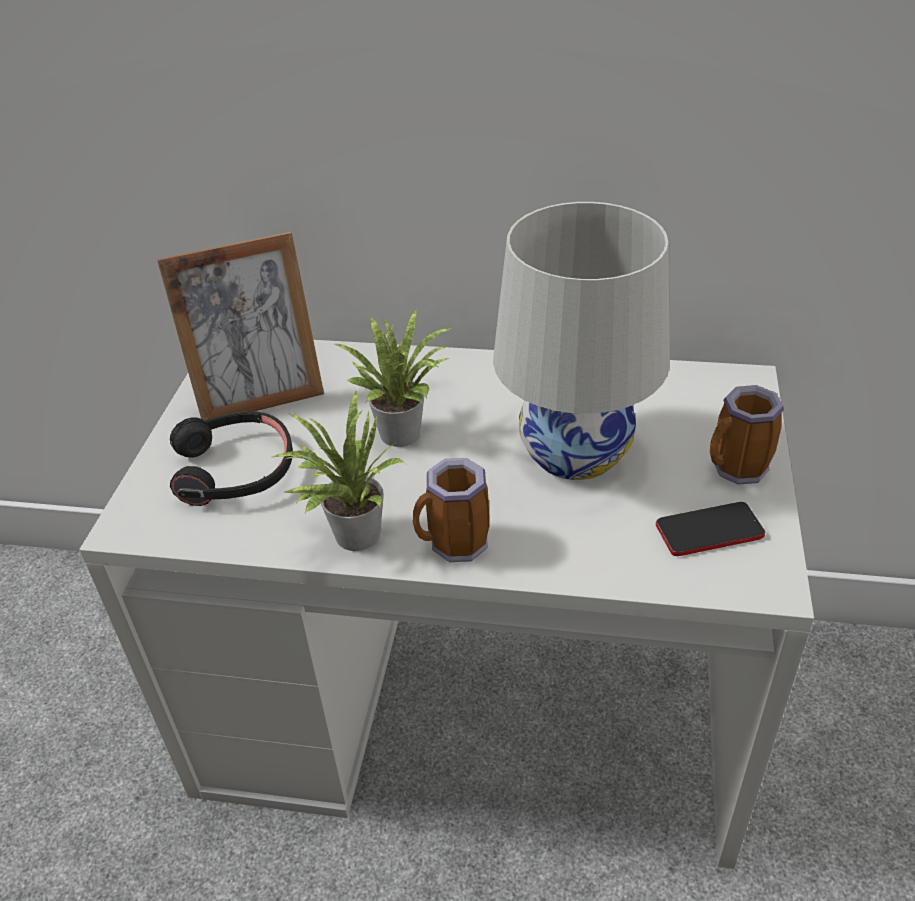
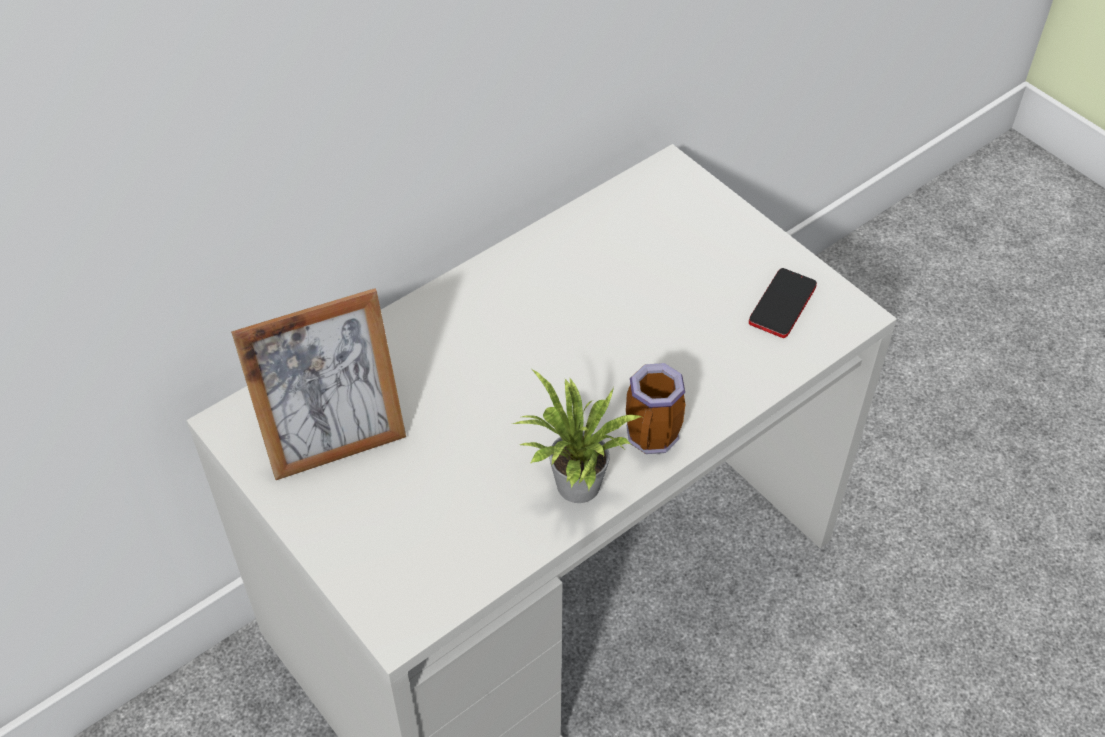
camera: 50 degrees left, 10 degrees up
(235, 470) = (412, 514): black headphones -> none
(260, 399) = (335, 443): picture frame -> picture frame turned 45 degrees clockwise
(404, 430) = (493, 382): potted plant -> none
(574, 451) = (633, 308): white table lamp -> none
(737, 471) = (747, 247): mug -> none

